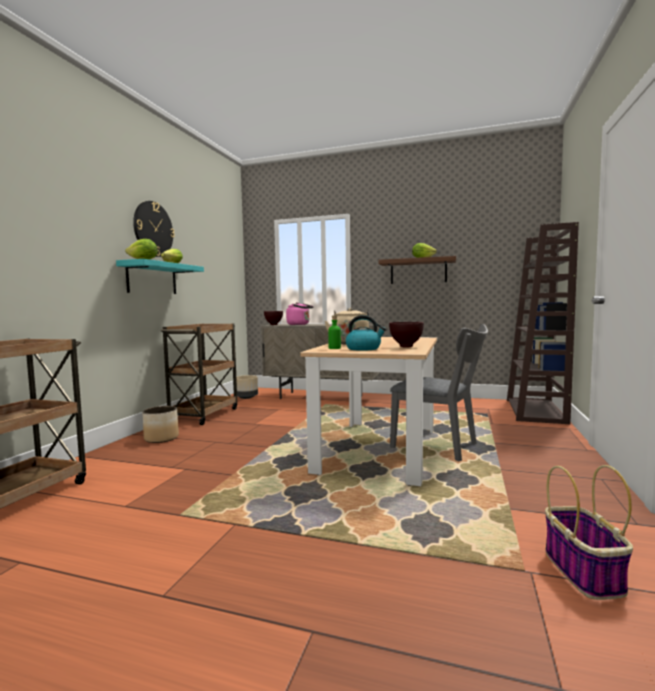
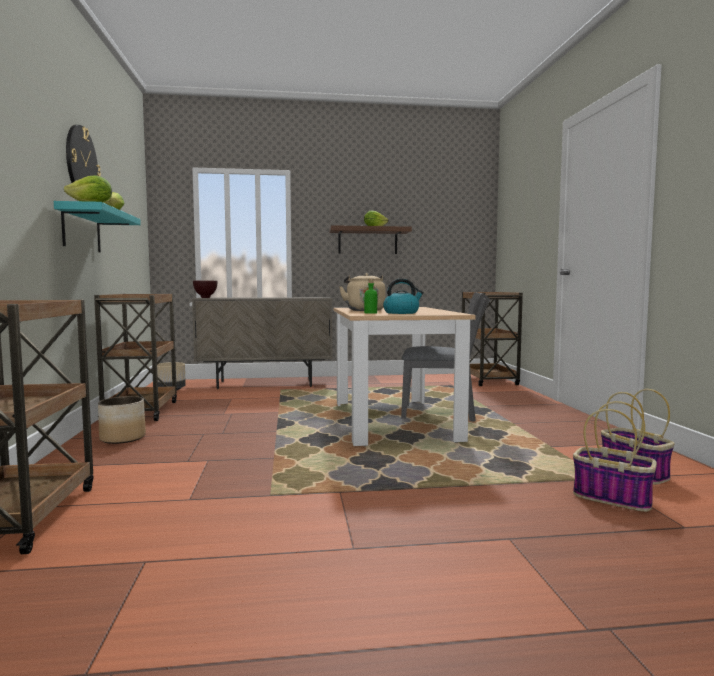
camera: 25 degrees left, 0 degrees up
(299, 324) = (239, 297): pink kettle -> none
(405, 347) = (432, 311): brown bowl -> none
(507, 606) = (613, 498): none -> basket
(536, 411) = (488, 380): brown bookcase -> brown cart

